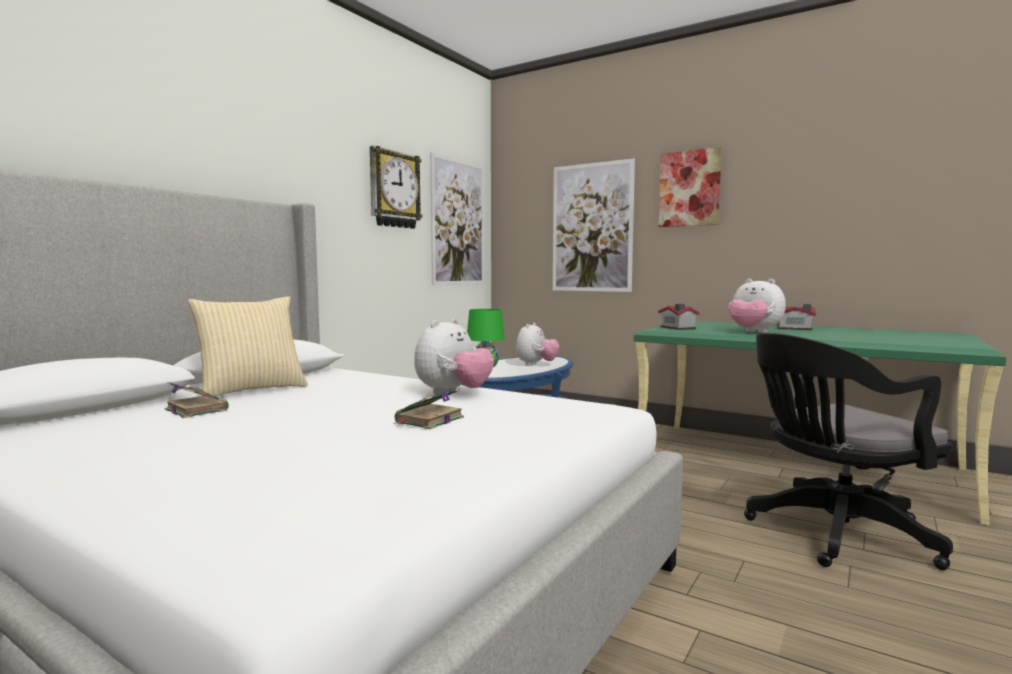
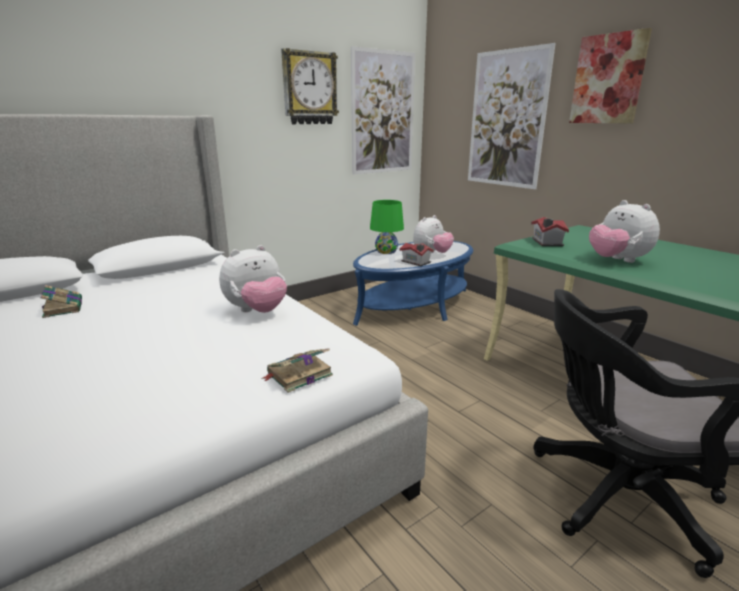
camera: 20 degrees right, 15 degrees up
(251, 390) = (129, 285): pillow -> none
(428, 420) = (186, 351): book -> book (298, 375)
(795, 328) = (682, 255): toy house -> toy house (416, 262)

